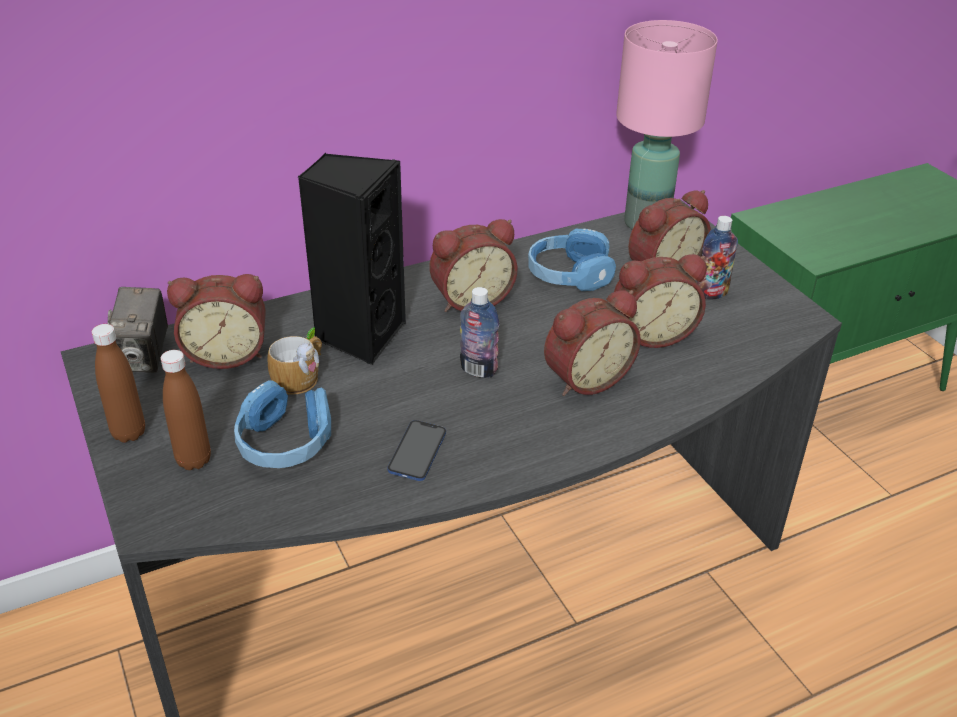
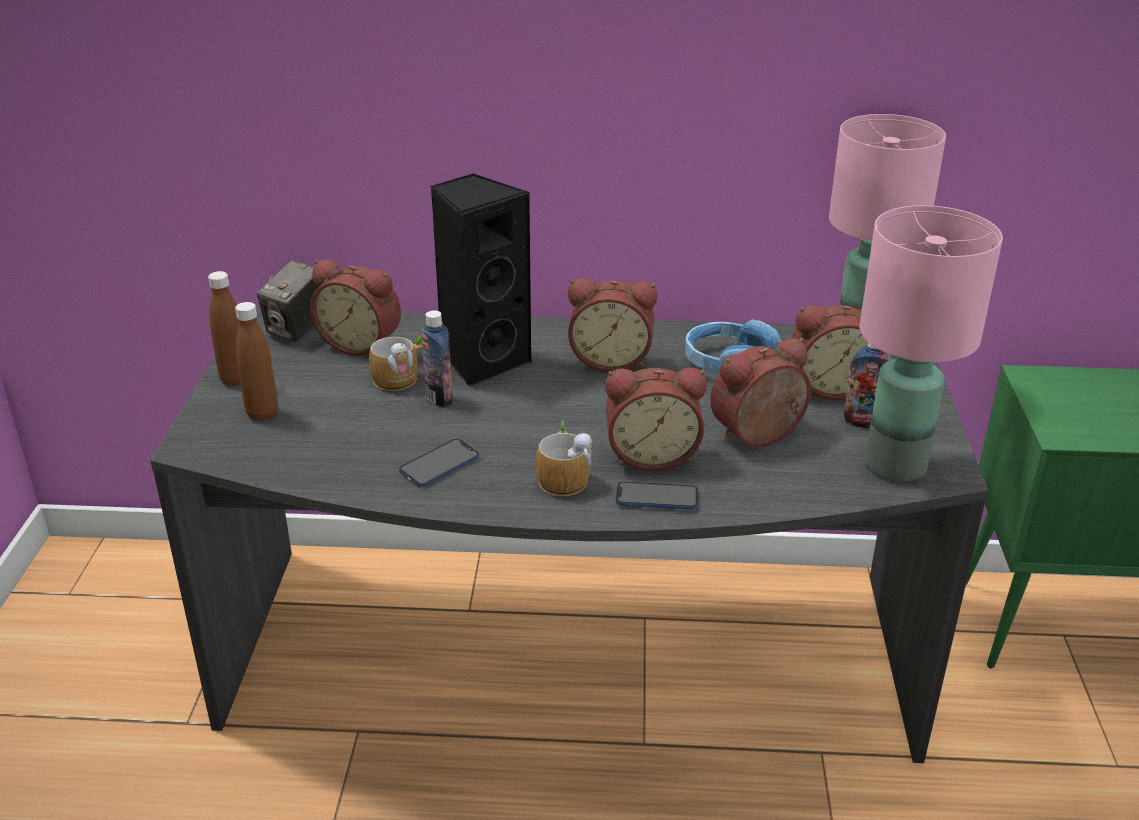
camera: 30 degrees right, 5 degrees down
(285, 442) = (342, 423): blue headphones -> none
(478, 370) = (558, 419): bottle -> bottle (439, 398)
(533, 423) = (564, 476): none -> mug
(625, 416) = (657, 498): none -> phone
(652, 333) = (760, 438): alarm clock -> alarm clock turned 135 degrees clockwise
(768, 324) = (897, 466): none -> pink table lamp

